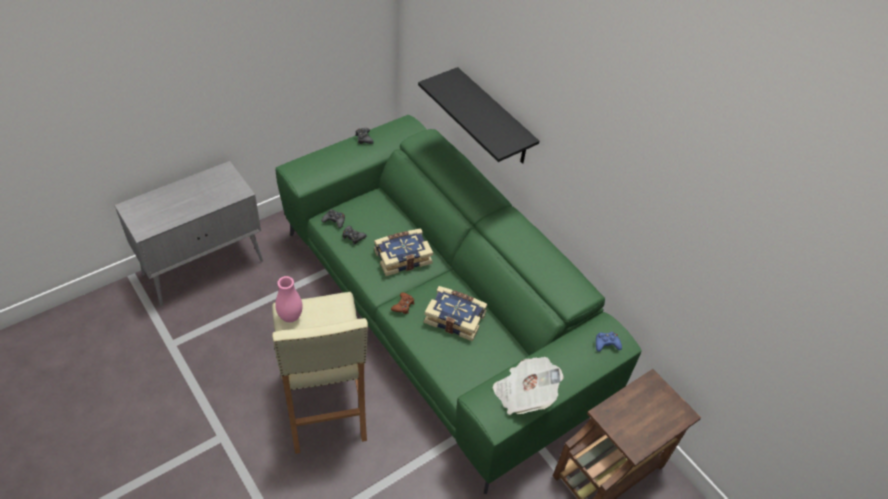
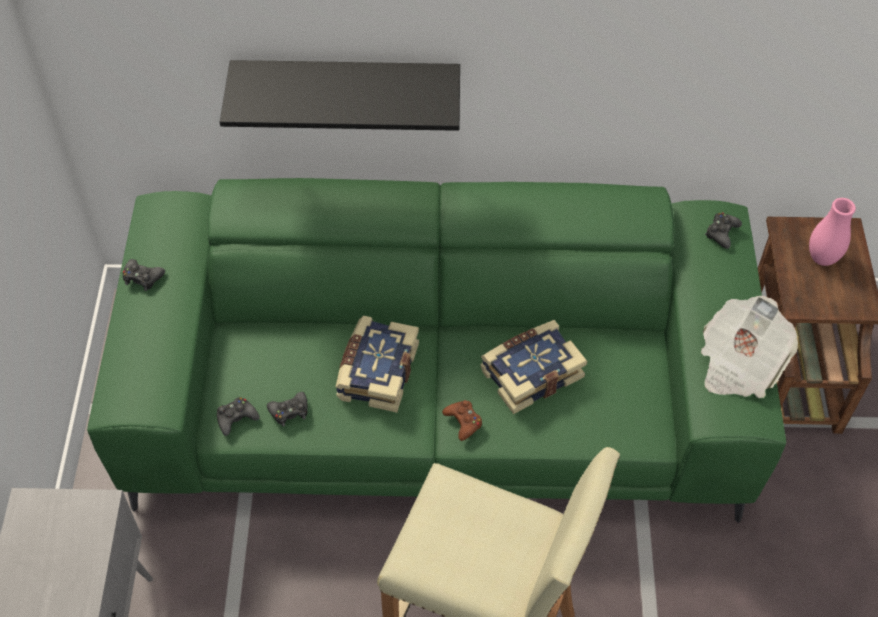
camera: 50 degrees left, 5 degrees up
(290, 317) = (430, 565): pink vase -> pink vase (822, 258)
(606, 344) = (721, 233): blue game controller -> black game controller

